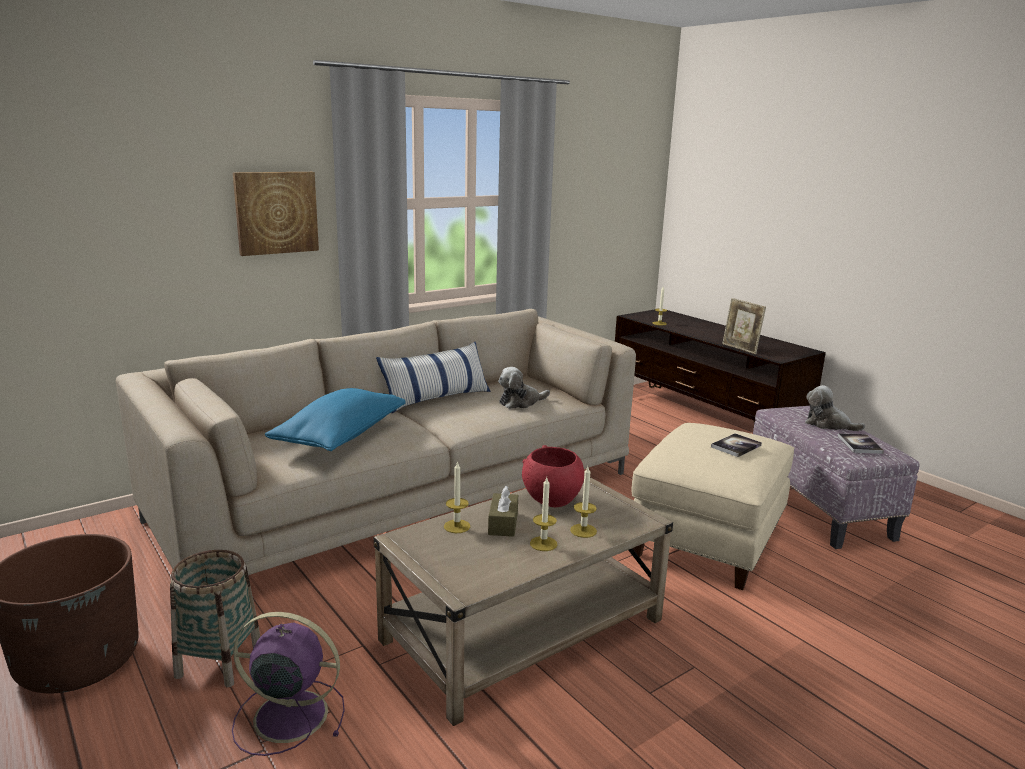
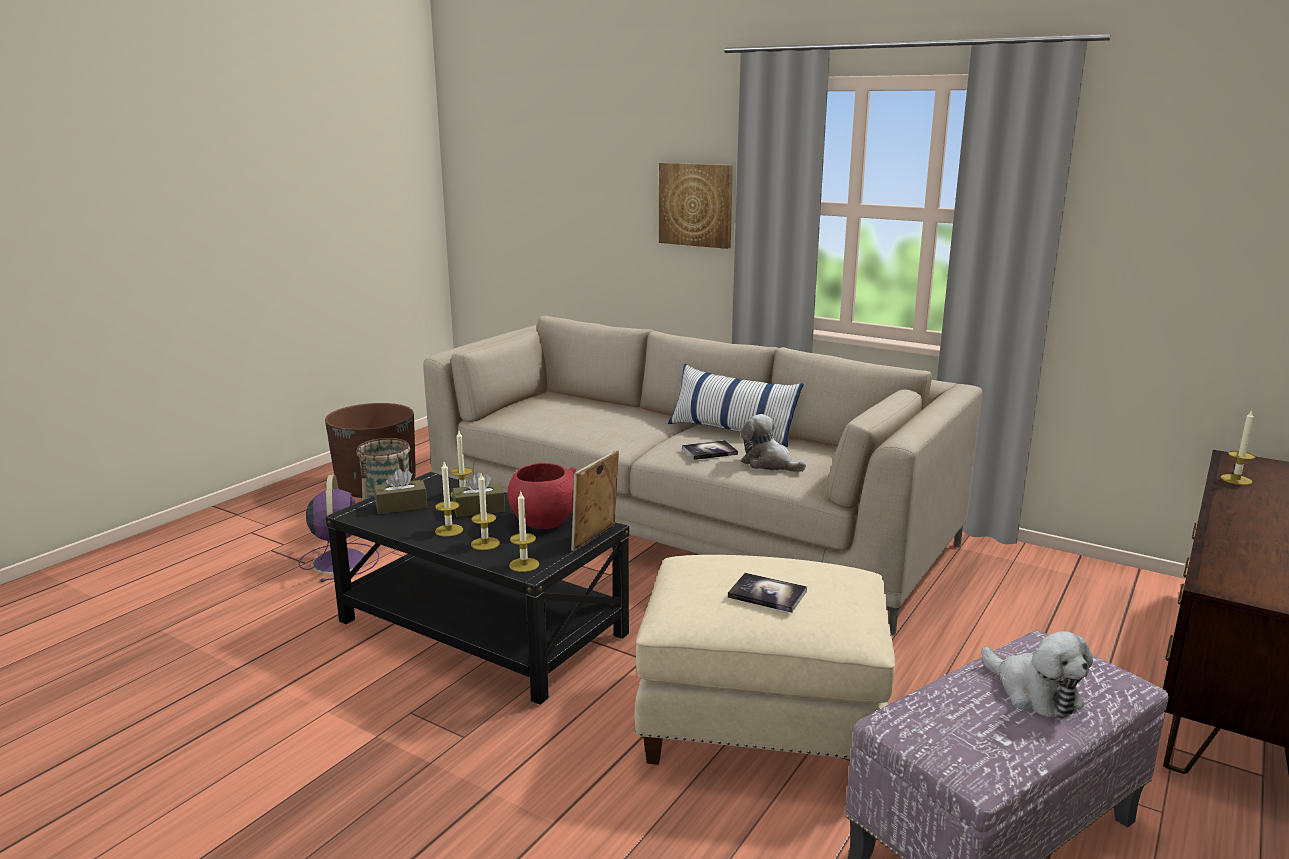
camera: 70 degrees right, 0 degrees up
(340, 436) = (587, 418): blue pillow -> none
(462, 562) = (401, 506): none -> brown tissue box
(524, 630) = (482, 629): beige coffee table -> black coffee table
(634, 520) = (524, 565): none -> candle
(740, 349) = (1211, 550): picture frame -> picture frame (595, 538)
(828, 424) = (1034, 693): plush toy -> plush toy turned 135 degrees clockwise
(859, 444) = (963, 725): book -> book (709, 451)

